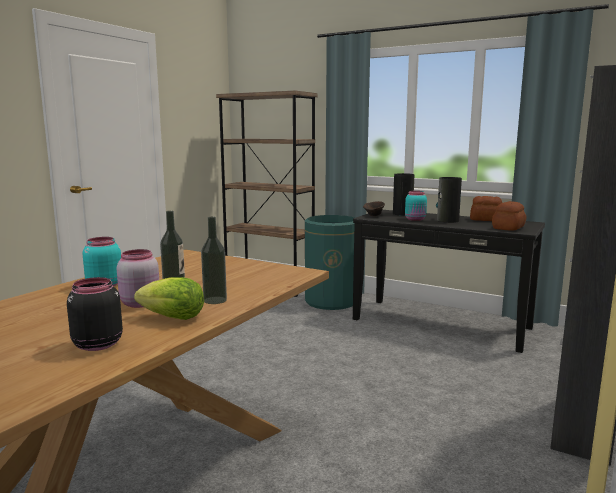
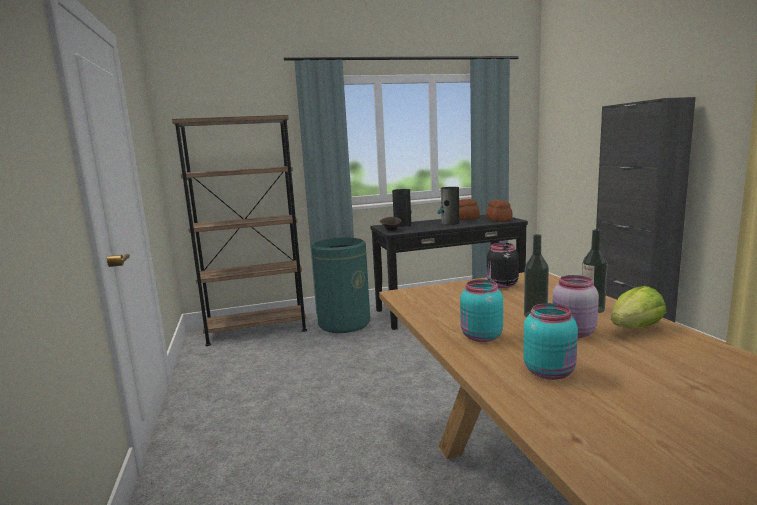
camera: 45 degrees left, 0 degrees up
(96, 344) = (700, 364): black jar -> black jar (501, 285)
(415, 219) = (430, 226): turquoise jar -> turquoise jar (550, 372)

